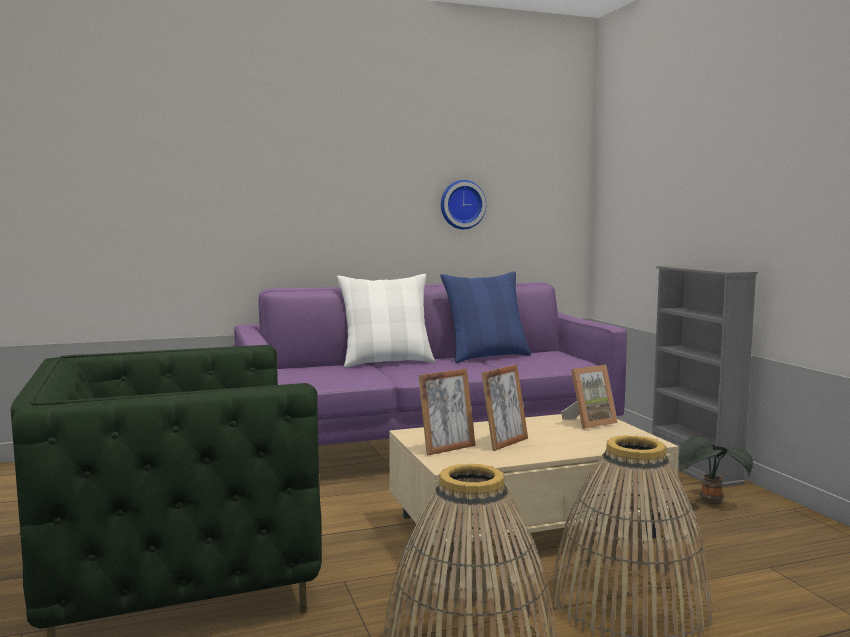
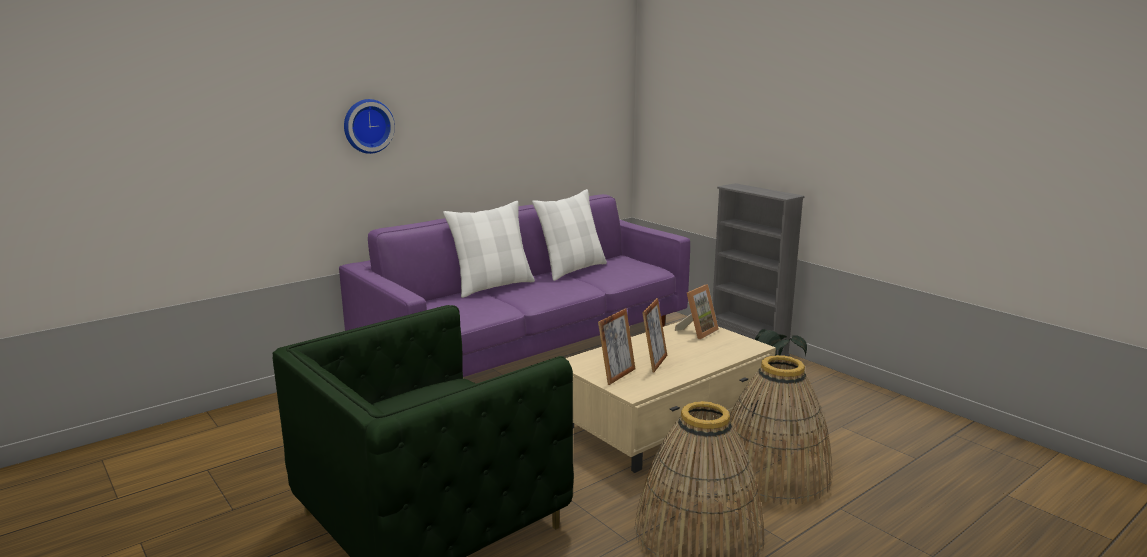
camera: 20 degrees left, 10 degrees up
(461, 204) = (531, 126): wall clock -> wall clock (367, 126)
(487, 357) = (572, 269): blue pillow -> white pillow

